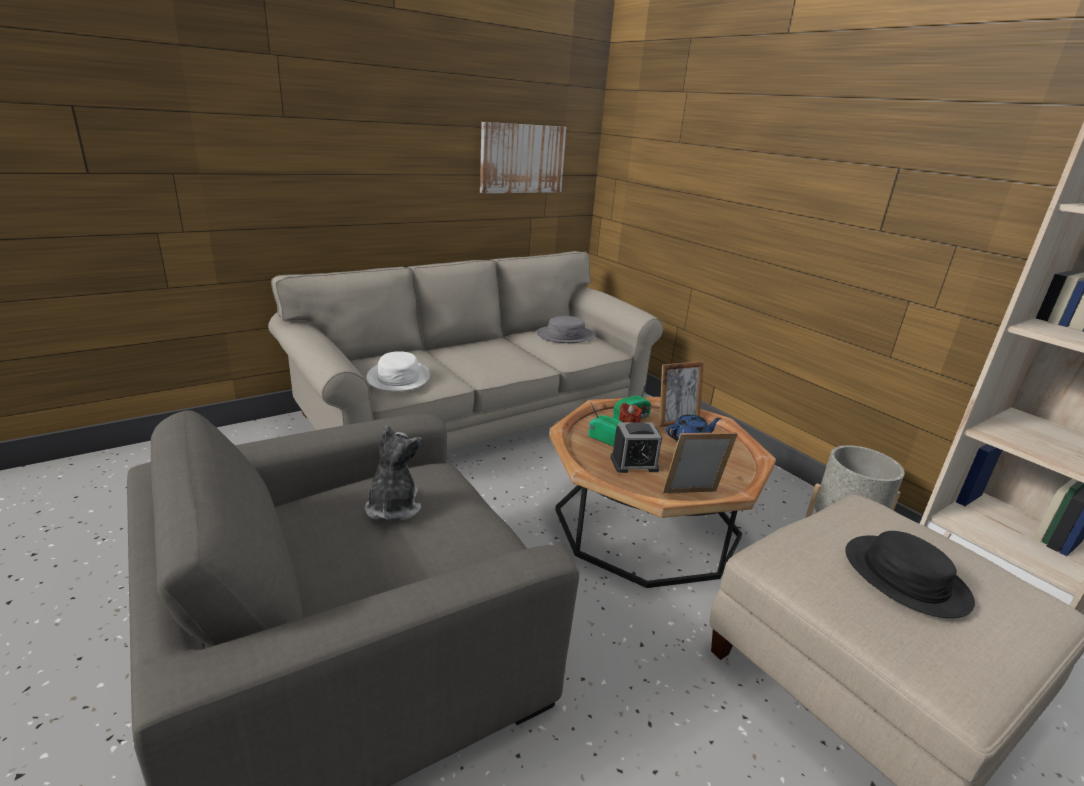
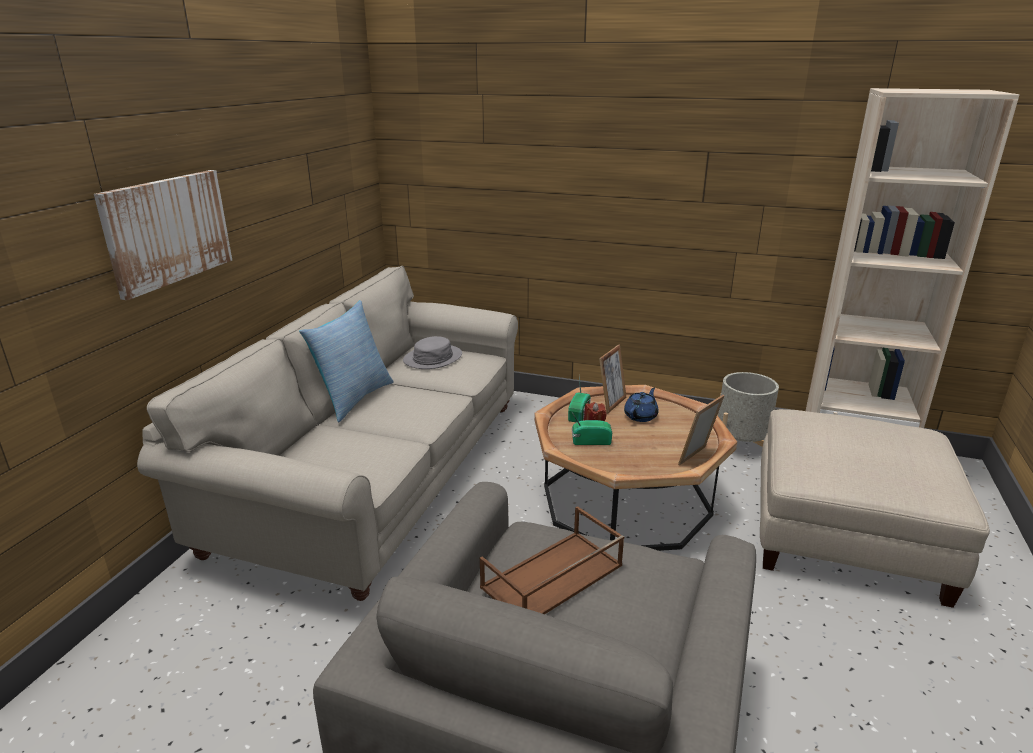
camera: 35 degrees left, 0 degrees up
(393, 506) = (552, 578): plush toy -> brown tray
(398, 377) = (352, 463): white hat -> none
(469, 342) = (353, 398): none -> pillow
(522, 158) = (324, 183): picture -> picture (167, 230)
(634, 464) = (633, 452): alarm clock -> none
(905, 577) = (867, 451): black hat -> none

